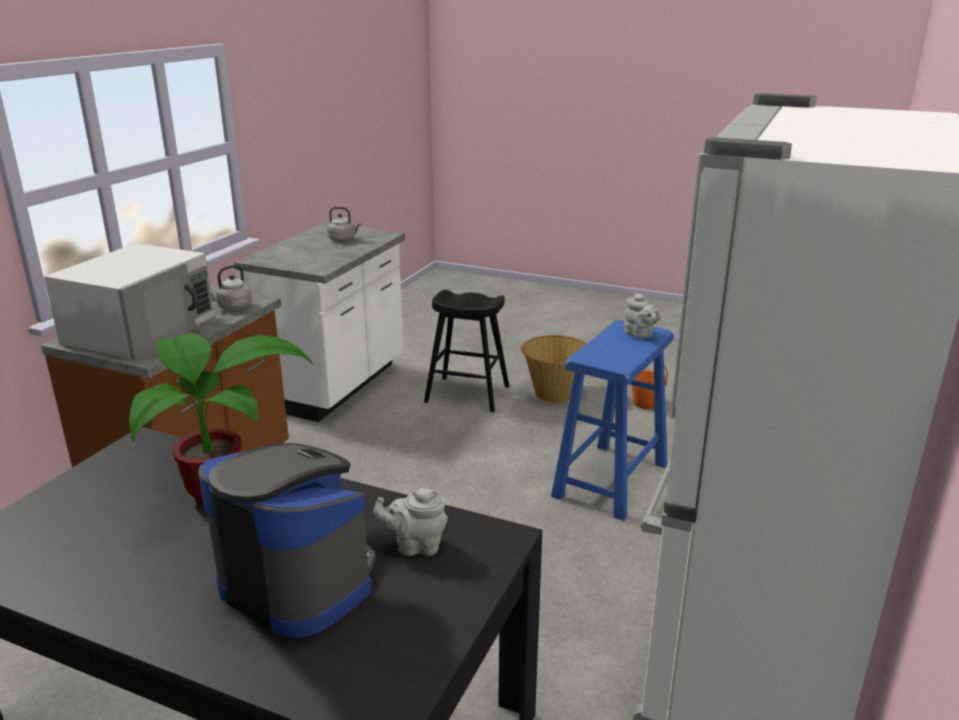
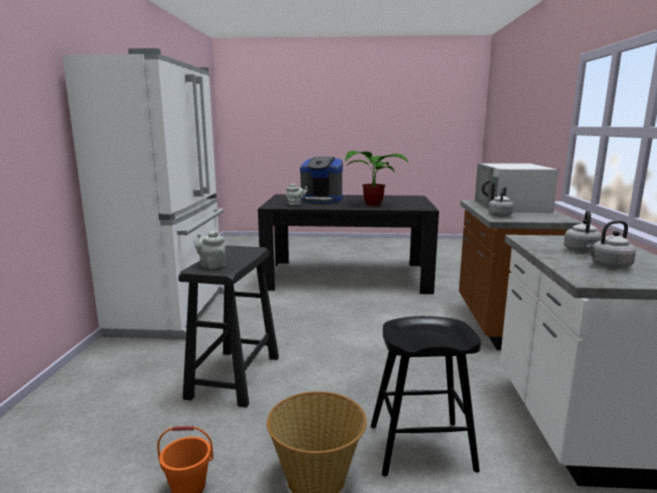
camera: 160 degrees right, 10 degrees down
(318, 251) = (581, 250): none -> grey kettle
(611, 480) = (234, 377): blue stool -> black stool

